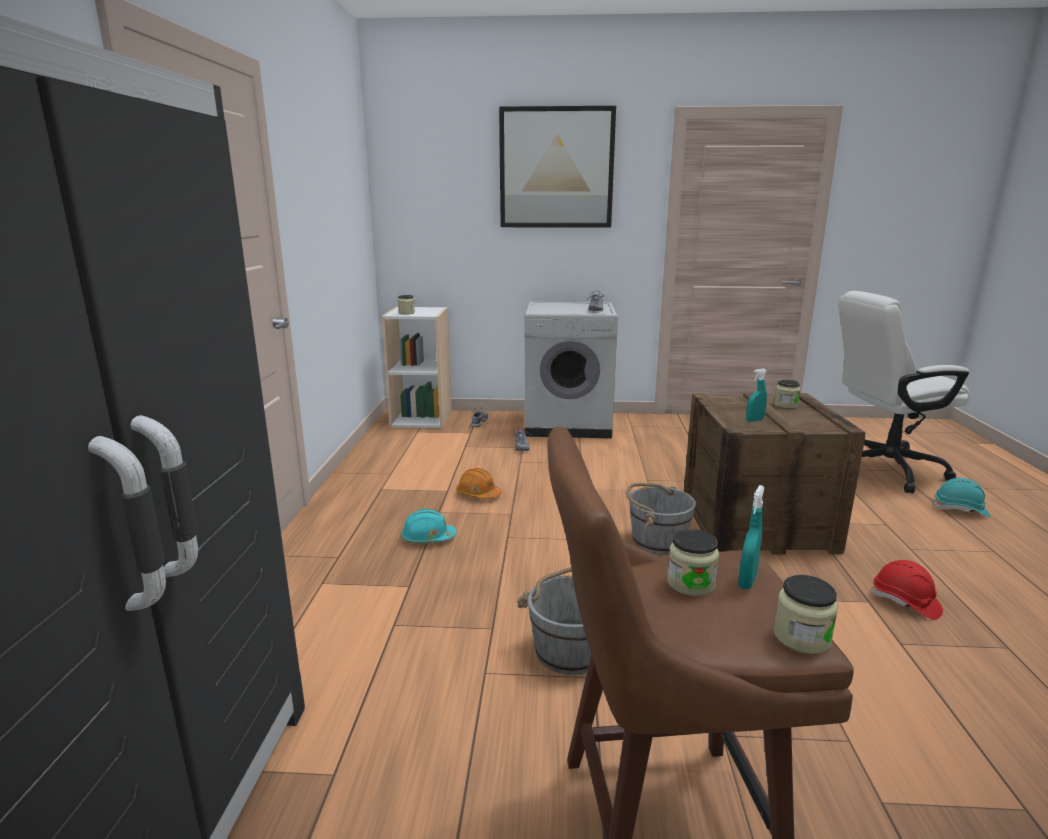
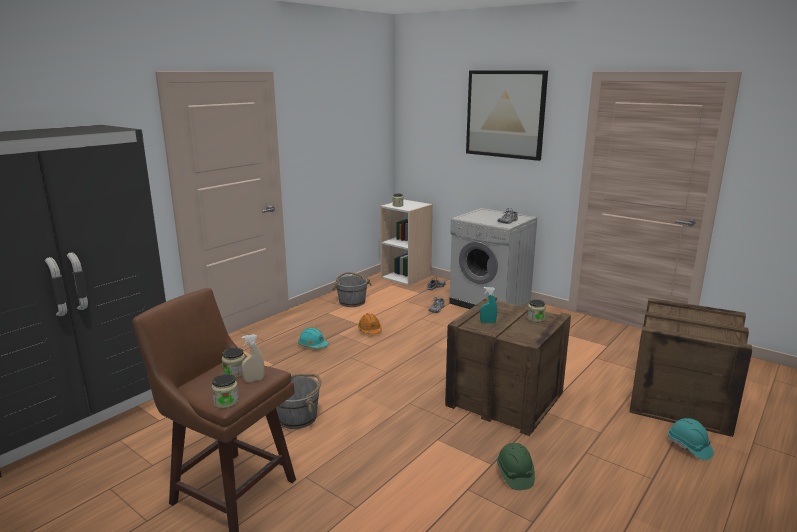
camera: 35 degrees right, 0 degrees up
(657, 541) = (425, 387): grey bucket -> grey bucket (352, 302)
(747, 581) = (254, 380): turquoise spray bottle -> beige spray bottle
(882, 471) = (680, 401): white office chair -> crate
(905, 602) = (514, 474): red hard hat -> green hard hat

